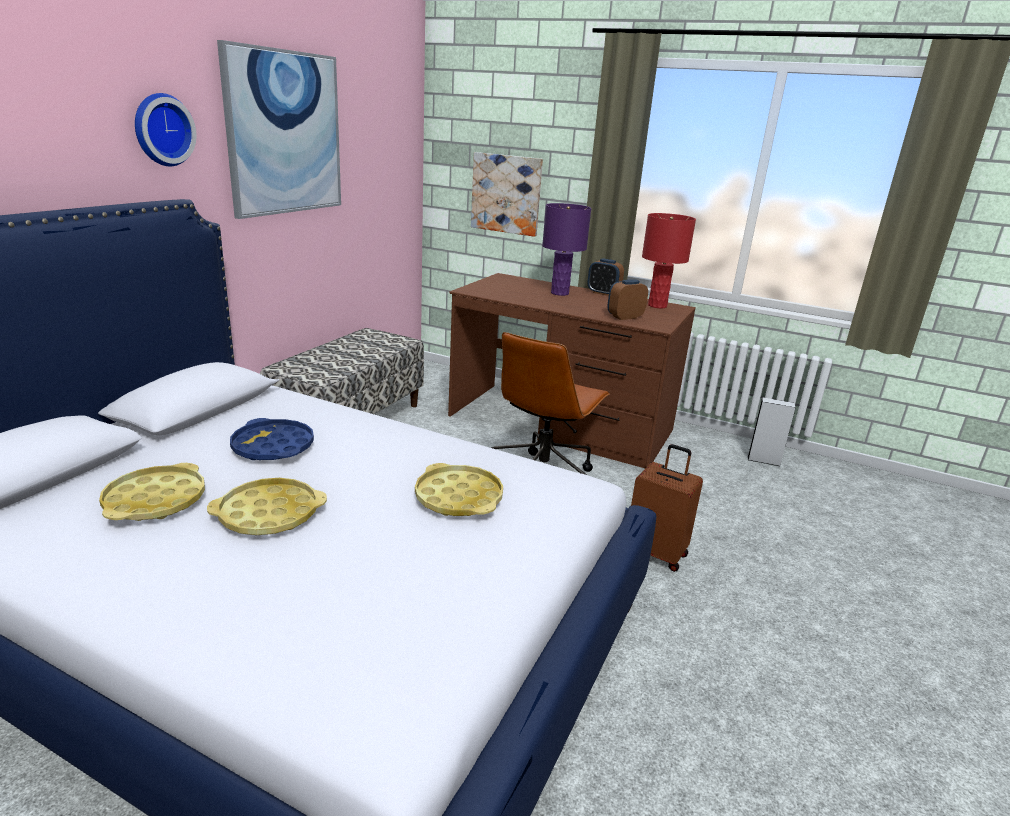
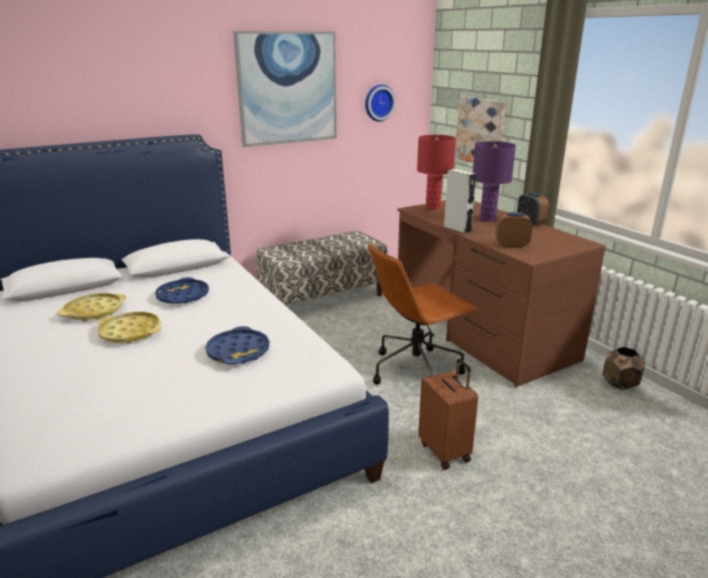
camera: 35 degrees right, 0 degrees up
(161, 130) = (189, 91): wall clock -> wall clock (378, 102)
(459, 498) = (238, 352): yellow tray -> blue tray
(657, 305) = (564, 239): red table lamp -> red table lamp (433, 208)
(719, 444) = (619, 384): none -> brown planter
(763, 460) = (653, 410): grey speaker -> grey speaker (457, 229)

